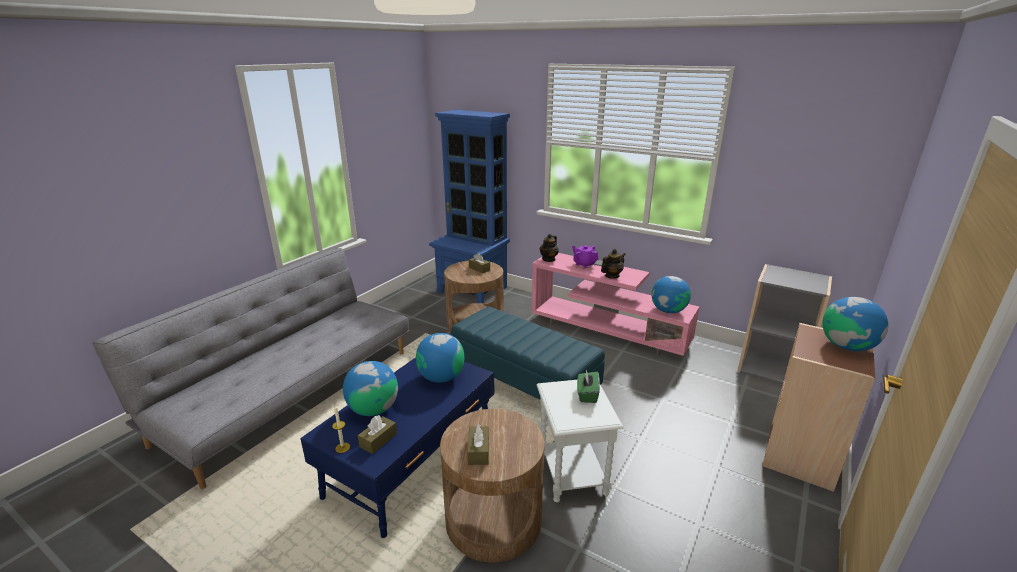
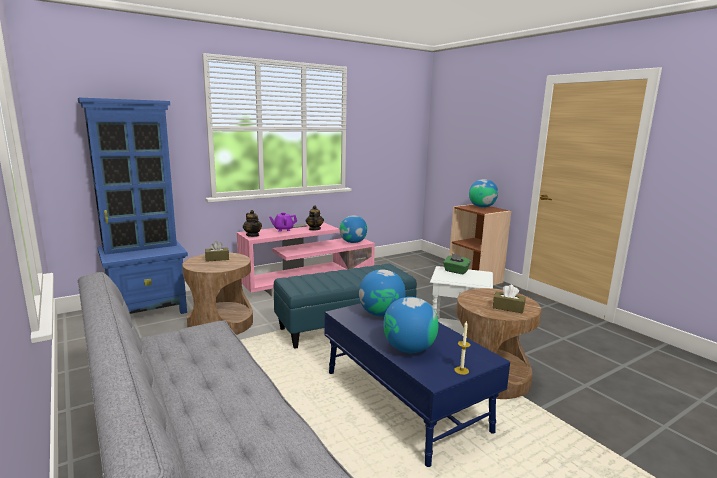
camera: 65 degrees left, 10 degrees down
(378, 440) = (458, 352): brown tissue box -> none
(773, 368) = (401, 259): grey bookcase -> none

